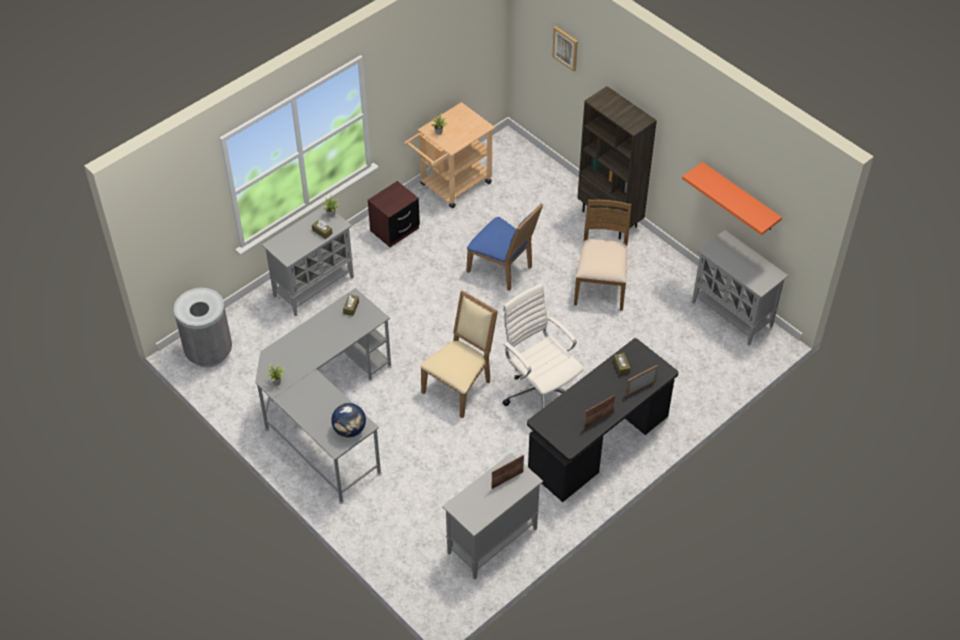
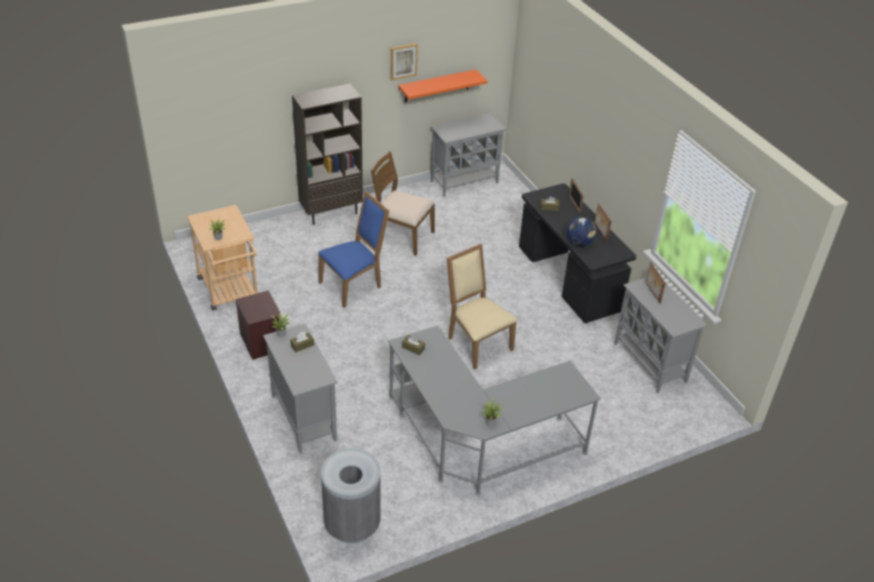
camera: 75 degrees left, 10 degrees down
(349, 430) = (568, 380): globe -> globe (579, 243)
(540, 391) = (501, 297): white office chair -> none
(565, 48) = (234, 97): picture -> picture (403, 61)

